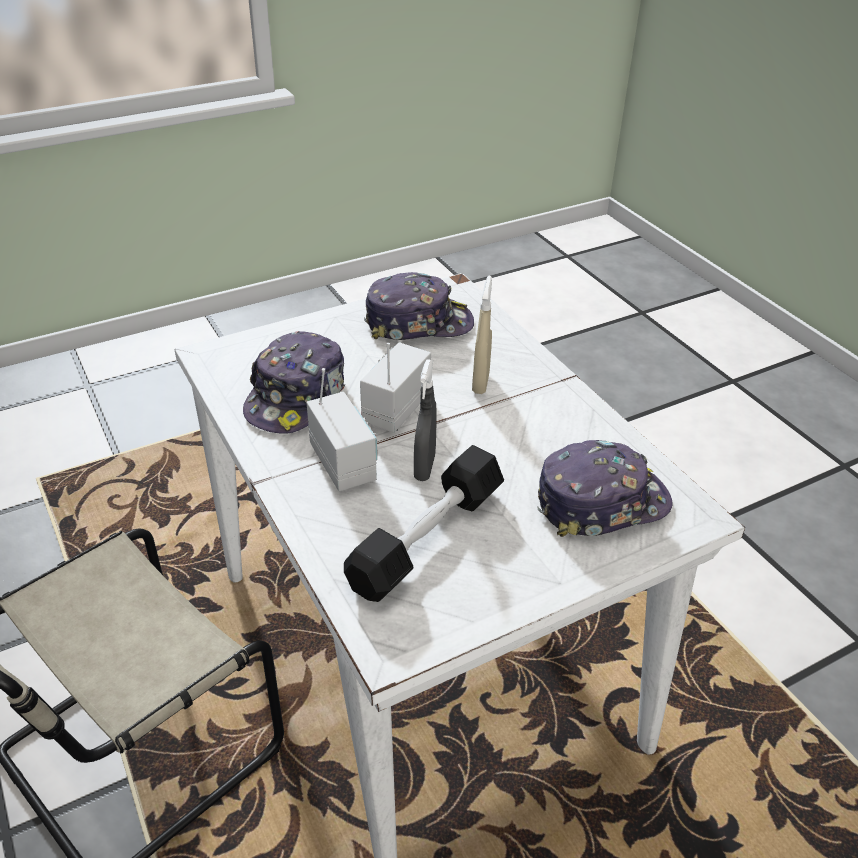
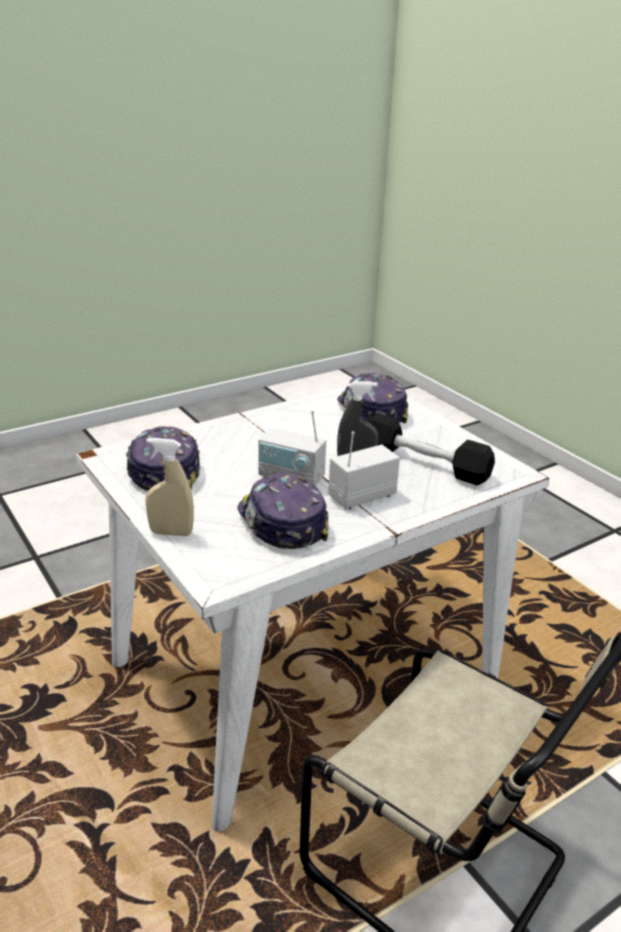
camera: 95 degrees left, 10 degrees down
(297, 397) = (281, 523): cap -> cap turned 135 degrees counterclockwise
(480, 383) = (252, 445): beige spray bottle -> beige spray bottle (171, 533)

